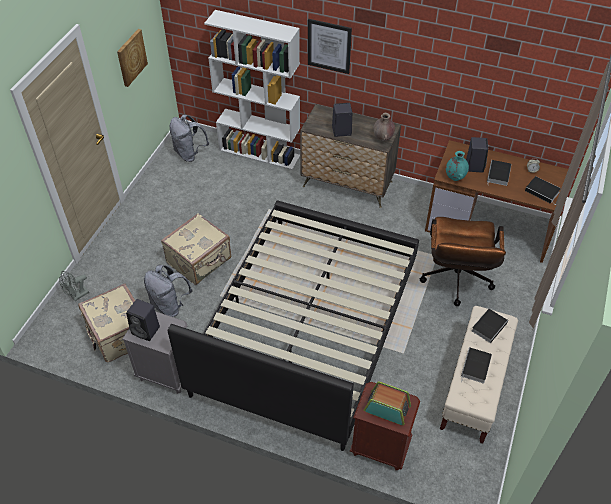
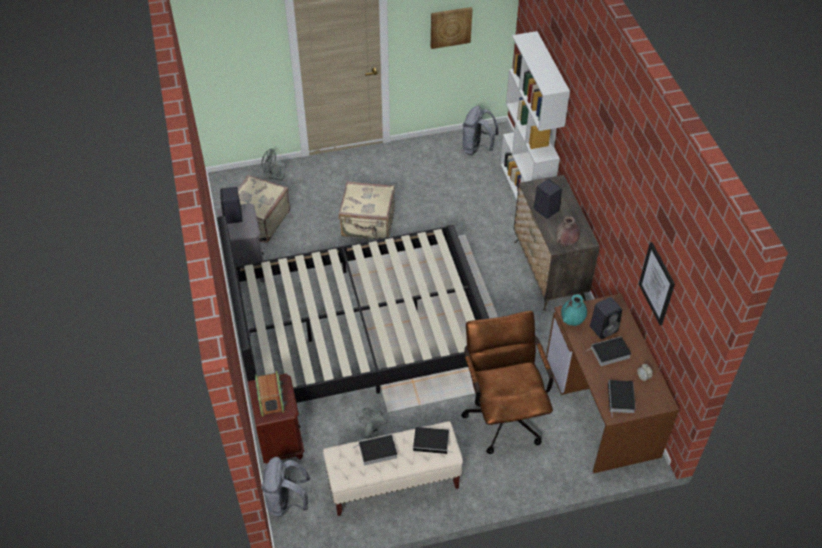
camera: 55 degrees right, 0 degrees up
(170, 305) = (309, 233): grey backpack -> grey backpack (287, 502)
(329, 46) = (582, 125): picture -> picture (657, 283)
(417, 377) = (371, 434): none -> grey fan
(456, 282) = (503, 412): brown office chair -> brown office chair turned 105 degrees clockwise

